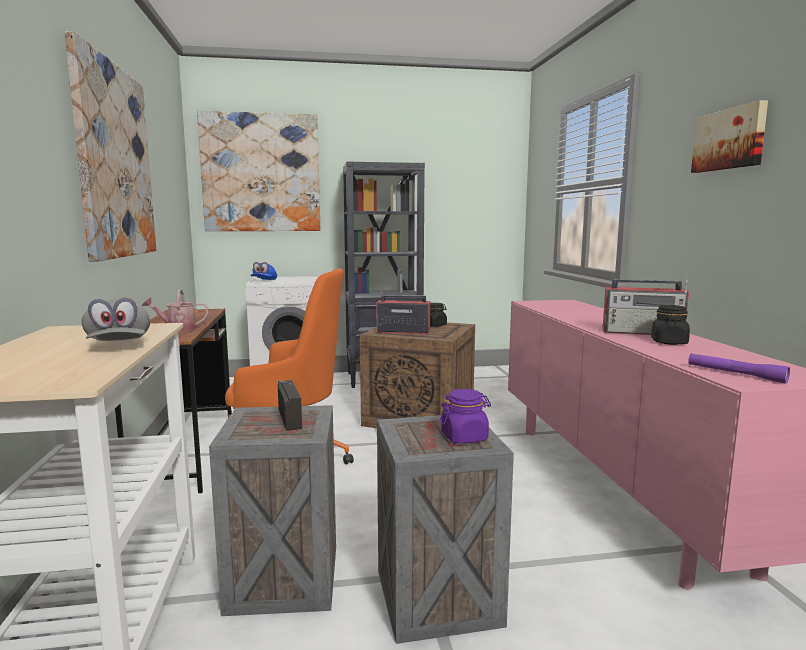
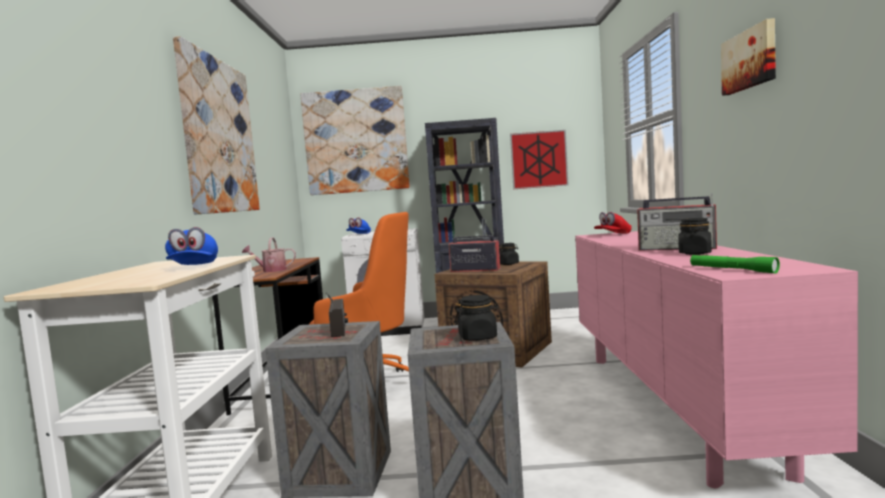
camera: 10 degrees right, 5 degrees down
(118, 346) = (193, 267): grey cap -> blue cap
(460, 210) = (539, 159): none -> picture
(464, 437) = (478, 337): purple jar -> black jar
(552, 304) = (613, 235): none -> red cap
(735, 374) = (732, 270): purple flashlight -> green flashlight

